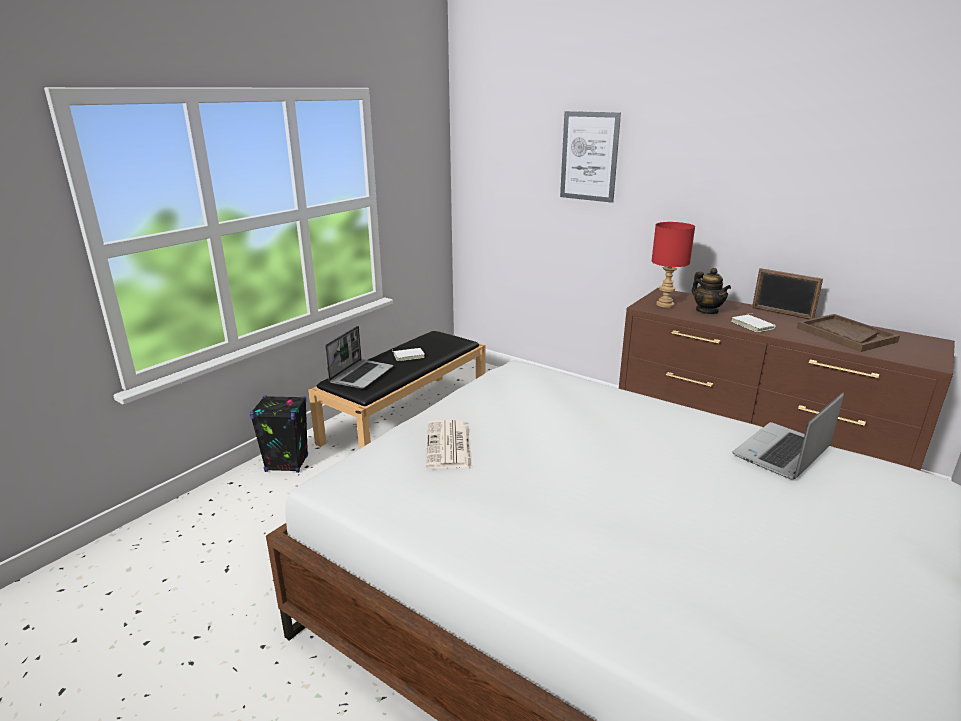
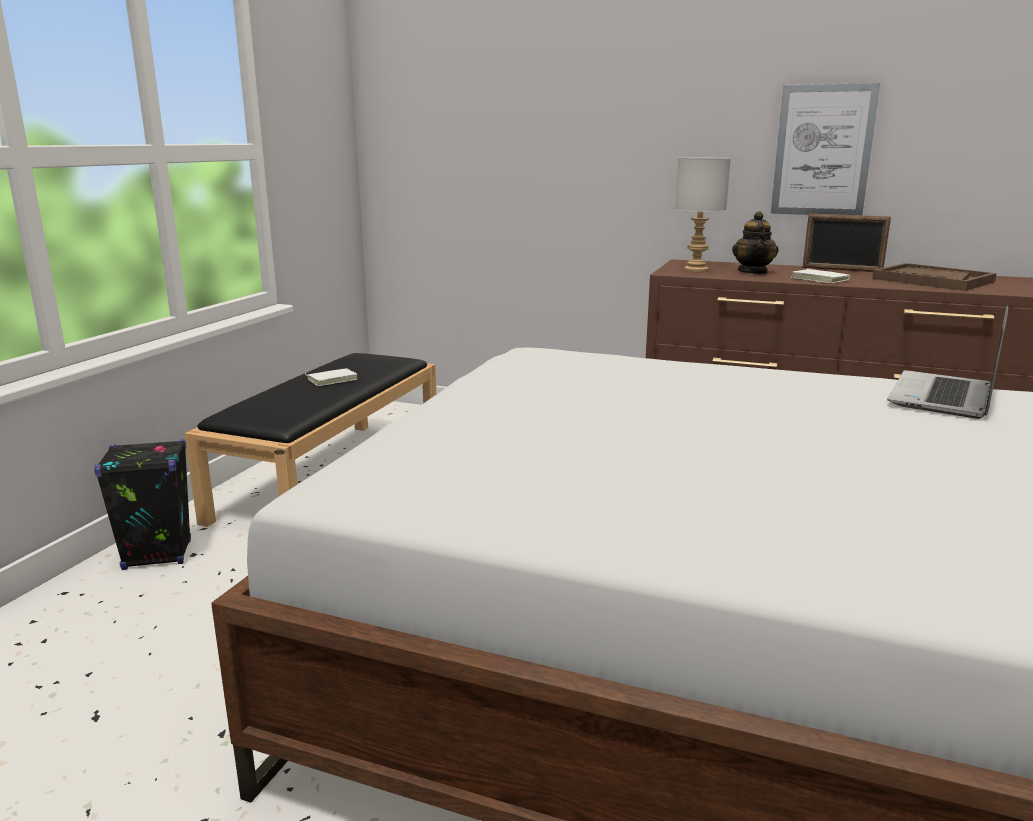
camera: 15 degrees left, 5 degrees down
(361, 375) = (269, 405): laptop -> none
(449, 446) = (494, 432): newspaper -> none
(589, 156) = (563, 89): picture -> picture (823, 151)
(665, 305) = (697, 270): red table lamp -> grey table lamp
(707, 311) = (753, 272): teapot -> teapot turned 45 degrees clockwise

